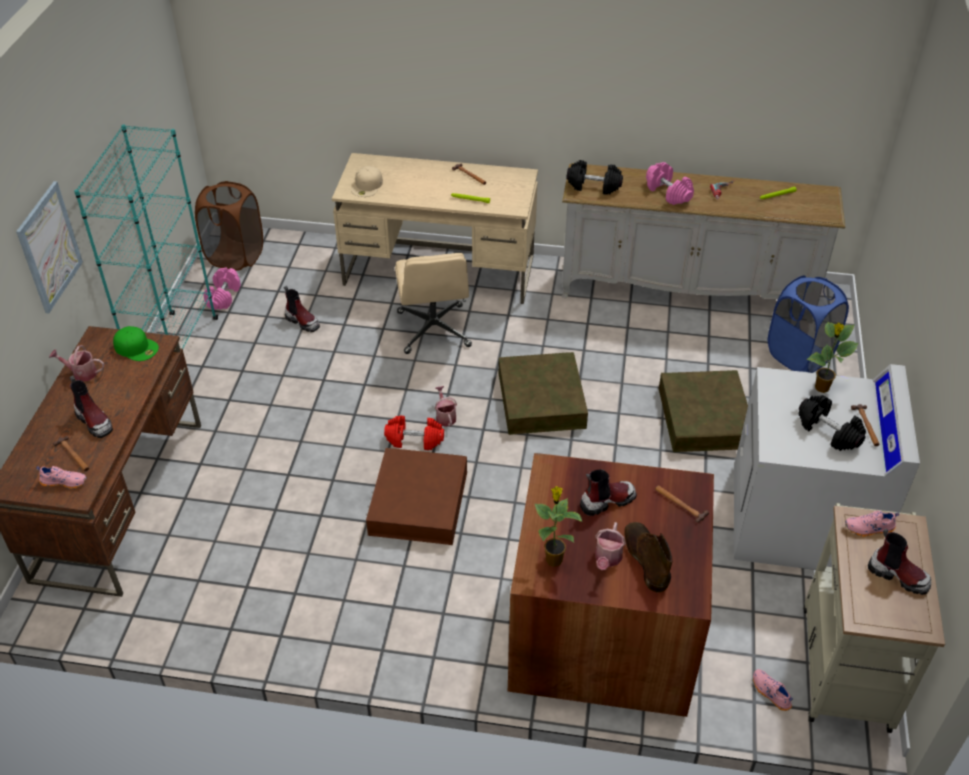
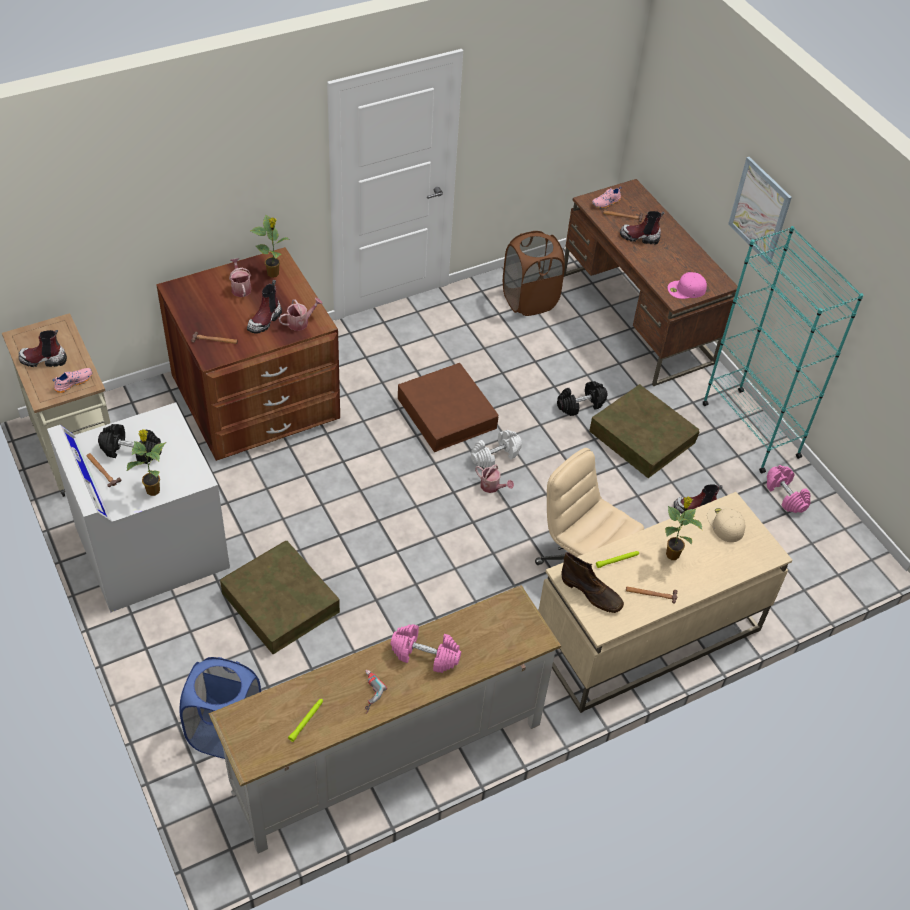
camera: 140 degrees right, 5 degrees up
(81, 373) = (693, 258): watering can -> watering can (300, 322)
(136, 347) = (686, 289): green cap -> pink cap
(235, 256) = (835, 542): brown laundry basket -> brown laundry basket (529, 300)
(415, 440) = (495, 456): red dumbbell -> white dumbbell
(427, 187) = (672, 554): none -> potted plant
(541, 400) = (430, 543): brown storage box -> brown storage box (642, 437)
(593, 186) = (507, 620): black dumbbell -> black dumbbell (580, 404)
(645, 559) = (216, 298): brown boot -> brown boot (591, 593)
(770, 693) = (123, 412): pink shoe -> none

